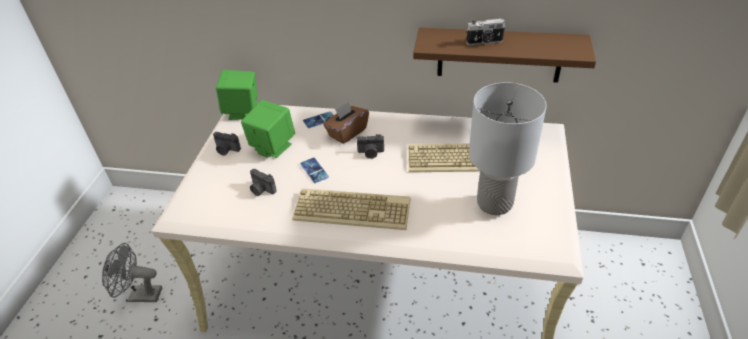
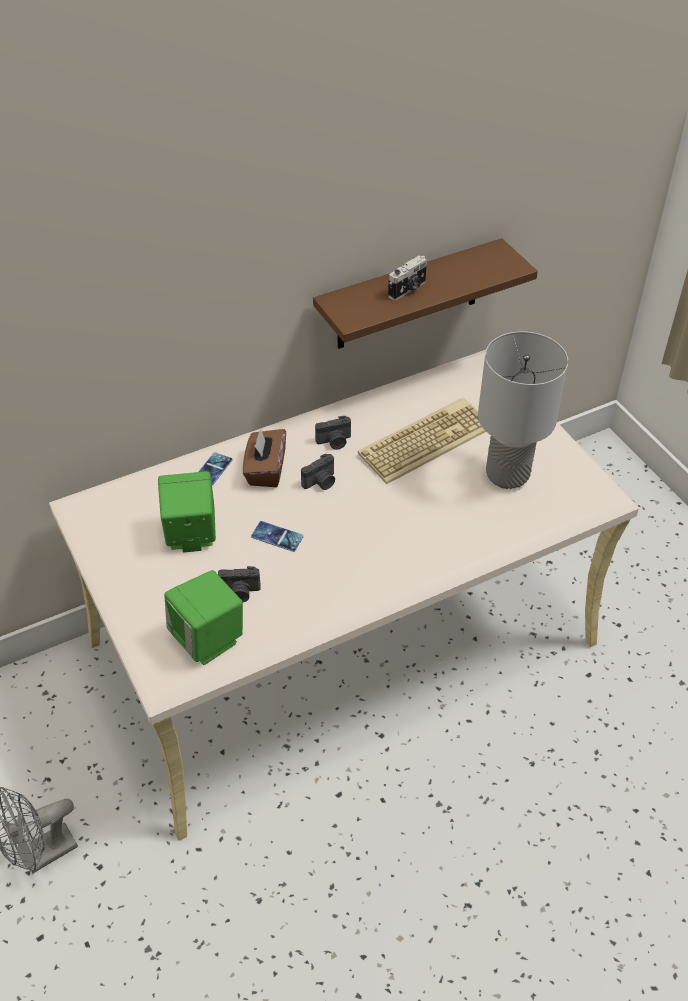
camera: 40 degrees left, 5 degrees up
(226, 150) = (133, 568): camera -> camera (334, 442)
(242, 111) = (91, 507): green speaker -> green speaker (208, 639)
(353, 209) = (370, 557): keyboard -> none

